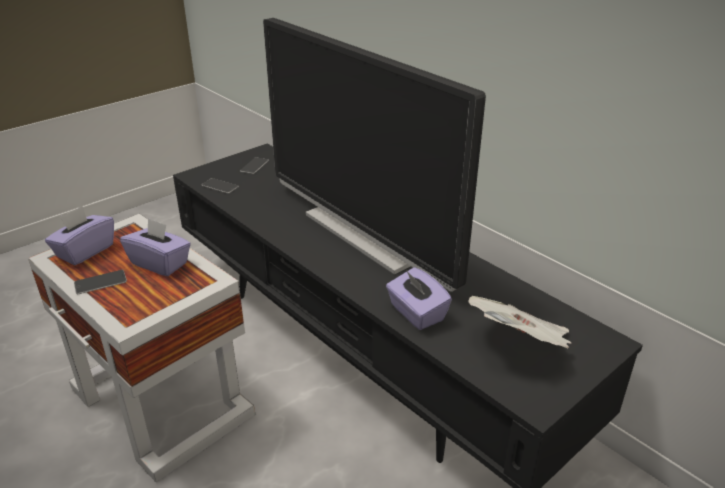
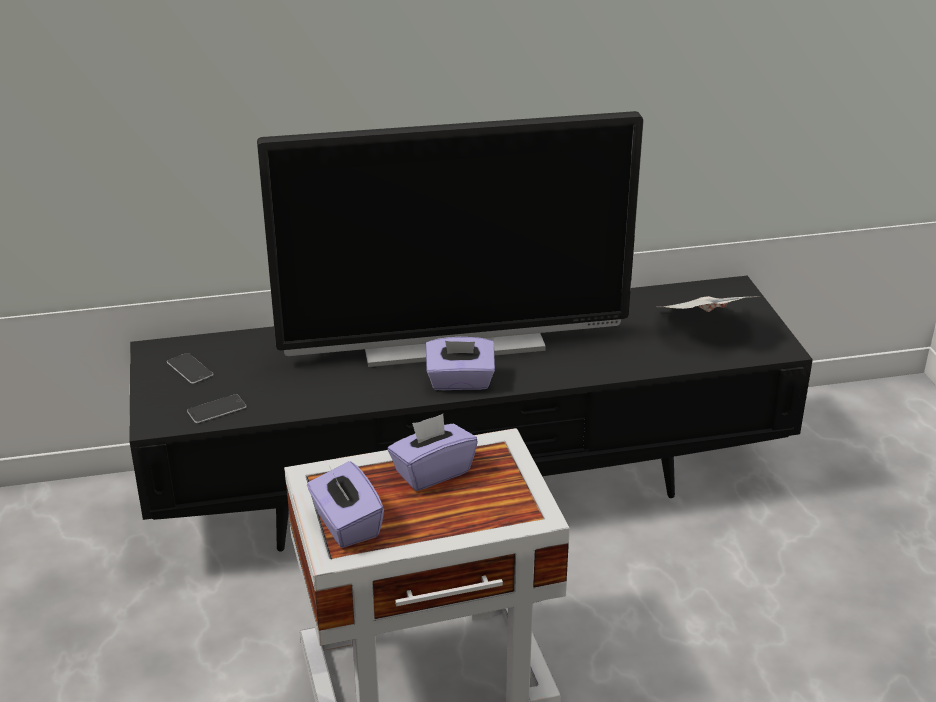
camera: 60 degrees left, 0 degrees up
(100, 282) = (435, 522): phone -> none
(416, 313) = (620, 360): purple tissue box -> purple tissue box (460, 382)

